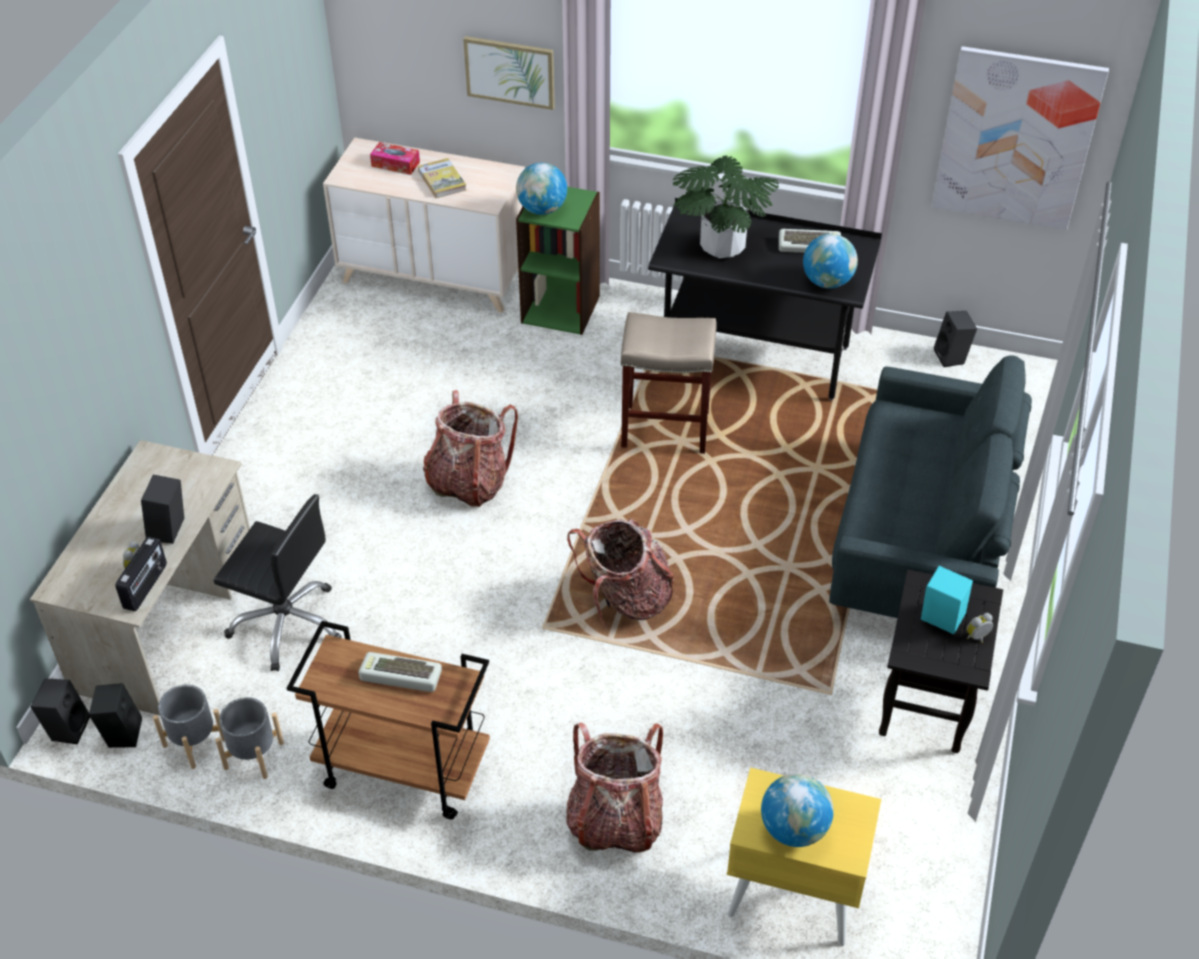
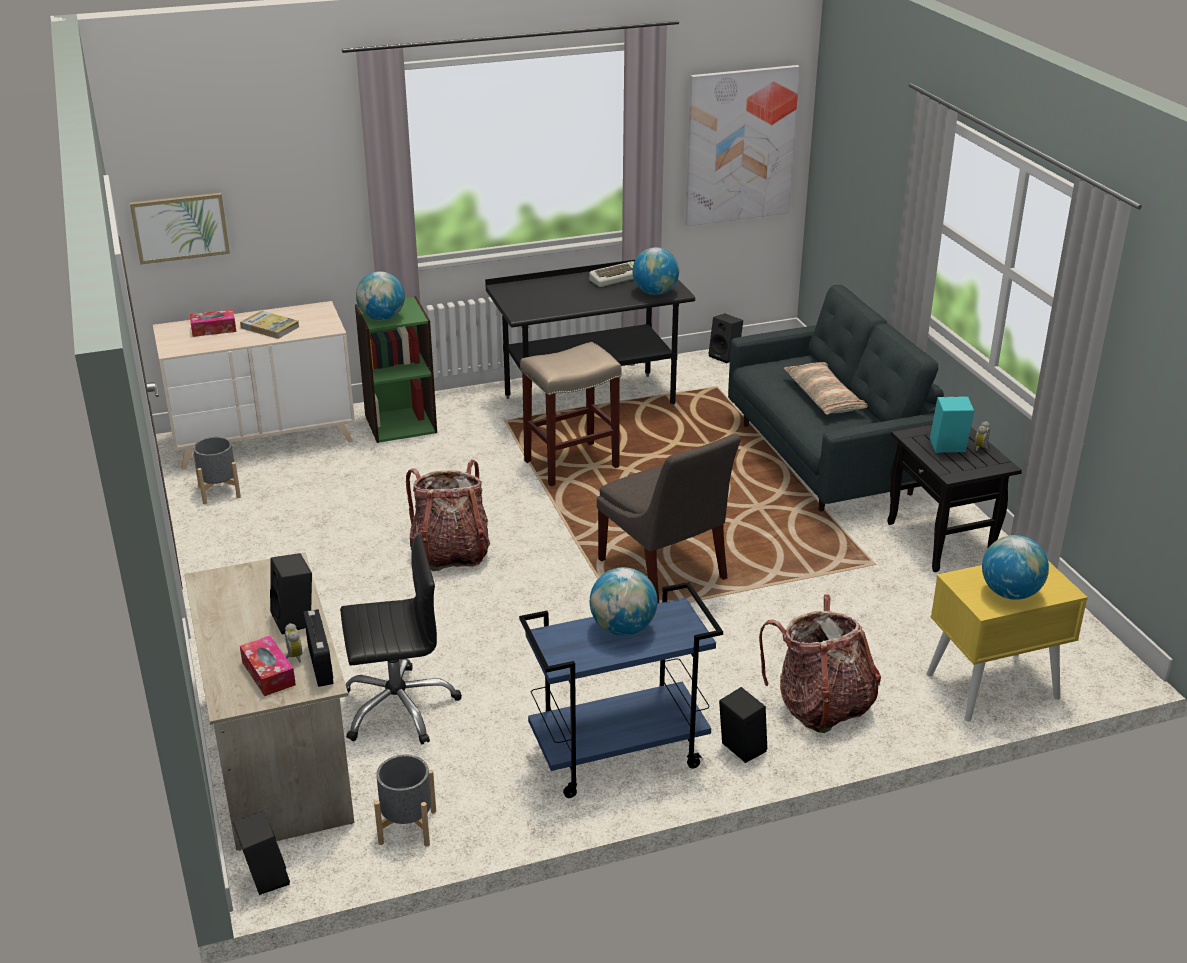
camera: 35 degrees left, 15 degrees down
(105, 575) = (268, 673): none -> tissue box
(121, 732) = (325, 854): black speaker -> black speaker (740, 749)
(253, 755) = (474, 809): grey planter -> grey planter (219, 492)
(399, 676) = (623, 629): keyboard -> globe
(402, 770) = (617, 756): brown cart -> blue cart
(510, 71) = (308, 208): picture -> picture (180, 227)
(626, 599) = (664, 573): backpack -> grey chair
(723, 247) = (554, 297): potted plant -> none
(919, 482) = (824, 398): none -> pillow

